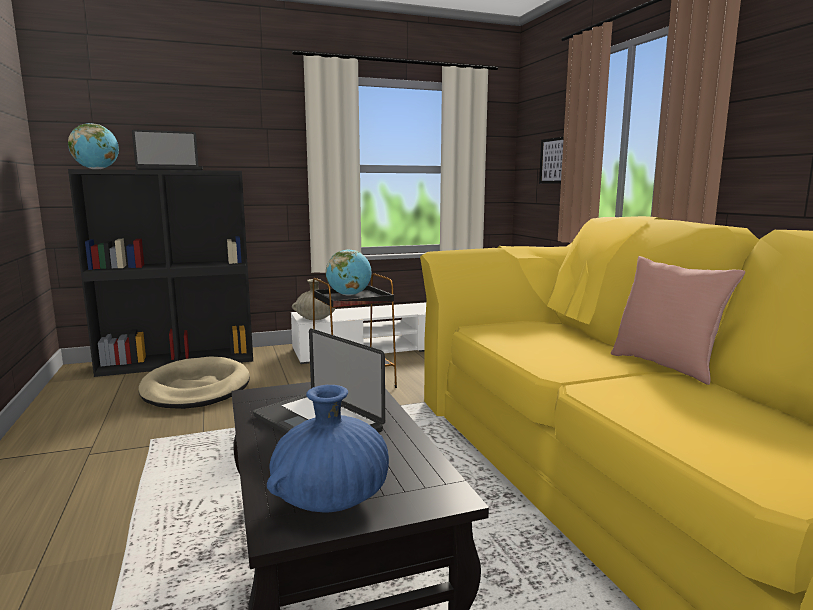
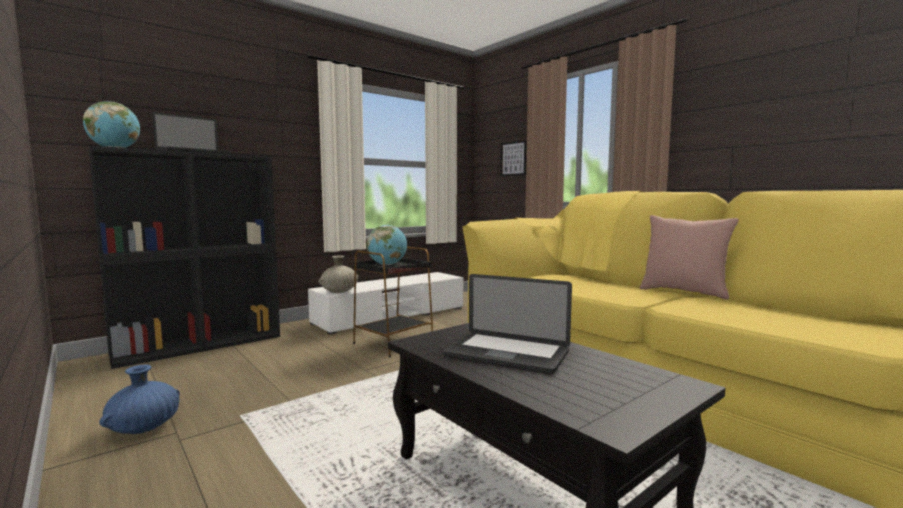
camera: 20 degrees left, 5 degrees down
(196, 388) = (243, 365): beige dog bed -> none
(332, 500) = (615, 402): blue vase -> blue vase (144, 428)

